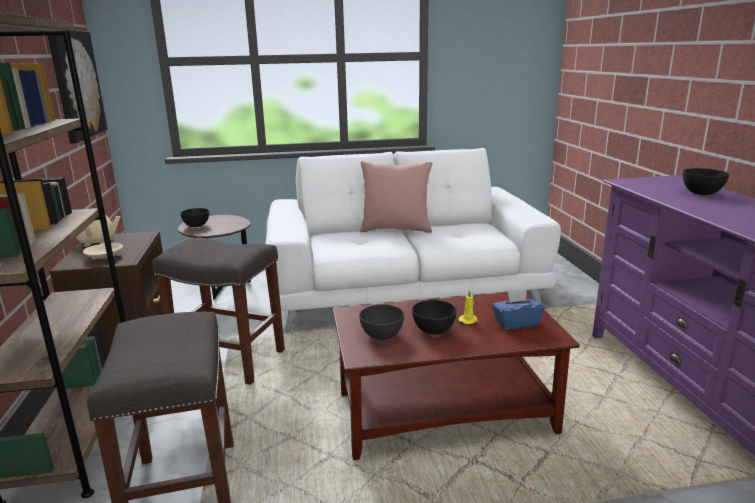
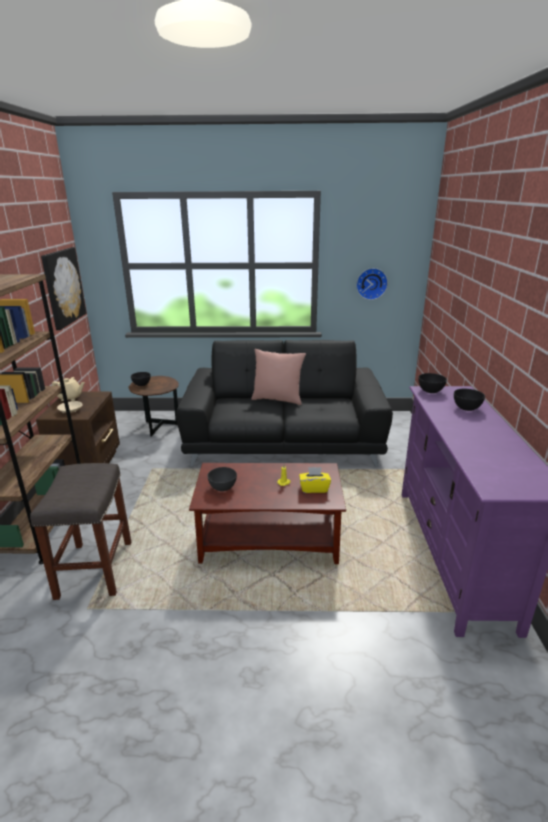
camera: 10 degrees right, 5 degrees up
(228, 360) = (146, 484): grey stool -> none
(404, 288) = (284, 441): white sofa -> black sofa
(434, 330) = (257, 488): black bowl -> black bowl (430, 391)
(494, 78) = (371, 283): none -> wall clock
(516, 323) = (314, 488): blue tissue box -> yellow tissue box

